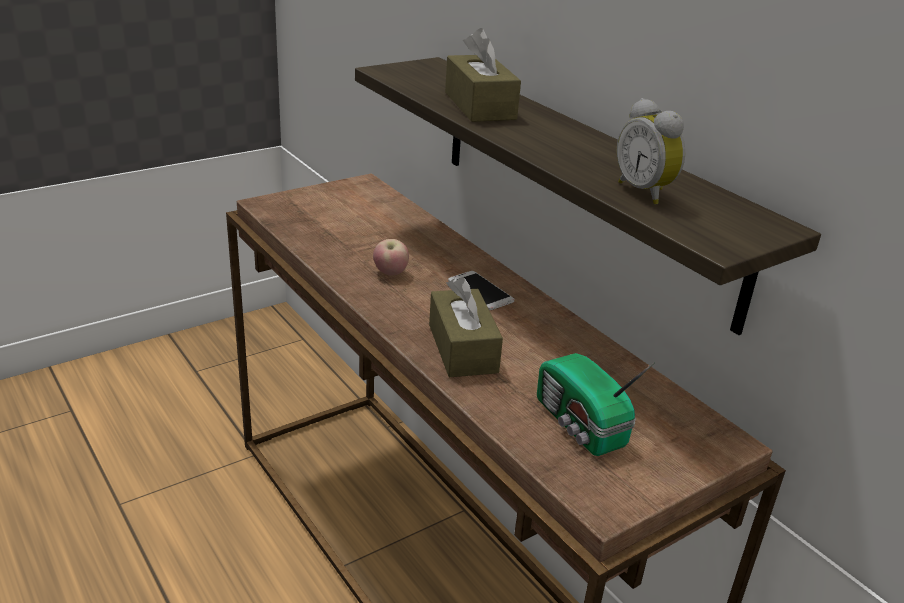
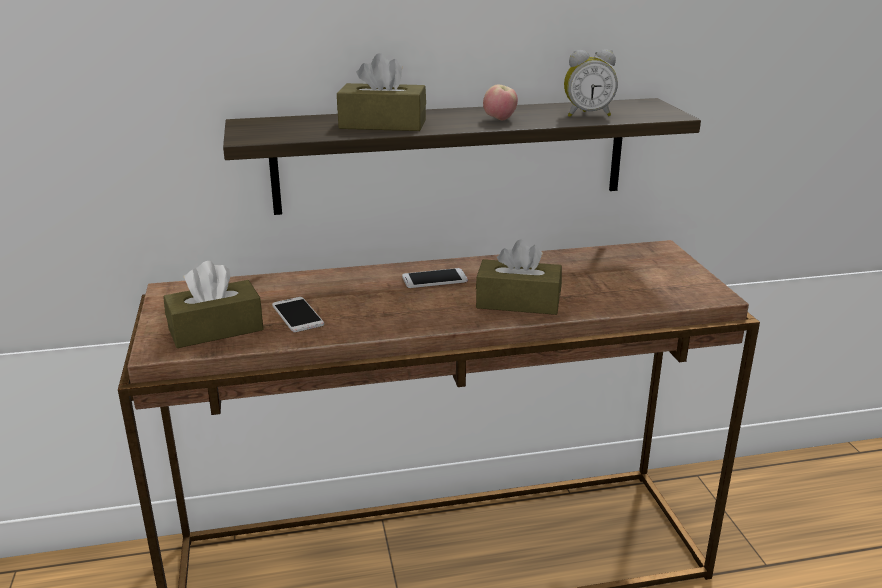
camera: 65 degrees left, 5 degrees down
(307, 215) = (216, 329): none -> brown tissue box
(353, 241) = (297, 315): none -> phone
(390, 273) = (376, 309): apple -> apple (499, 120)
(580, 425) = (632, 283): radio -> none

